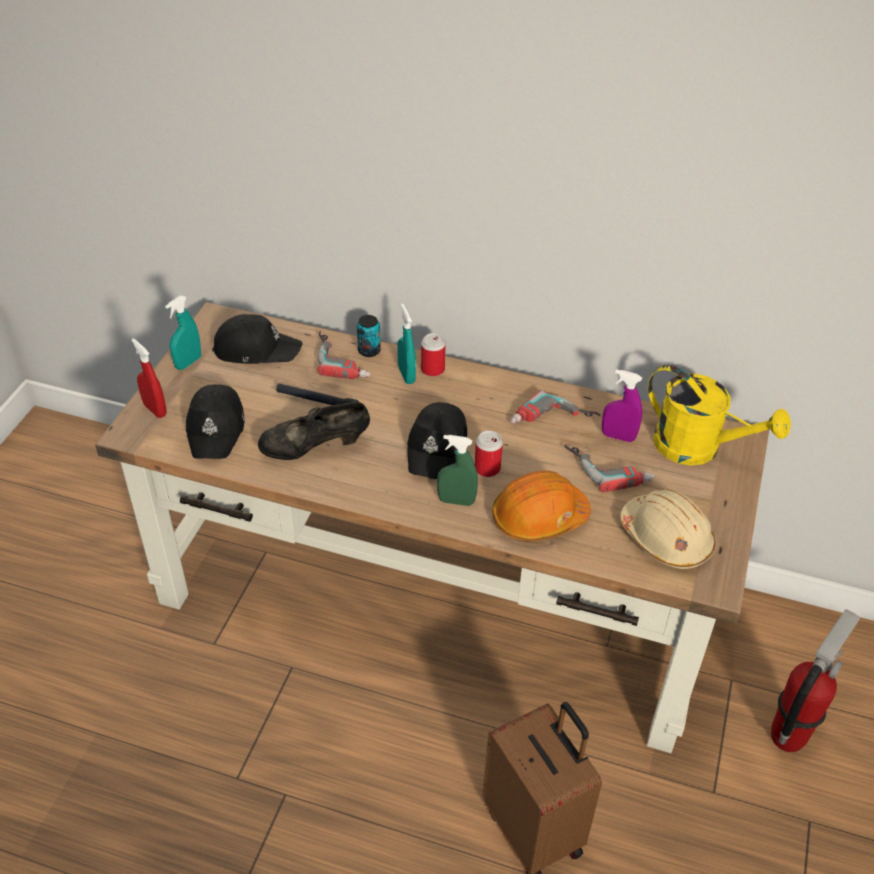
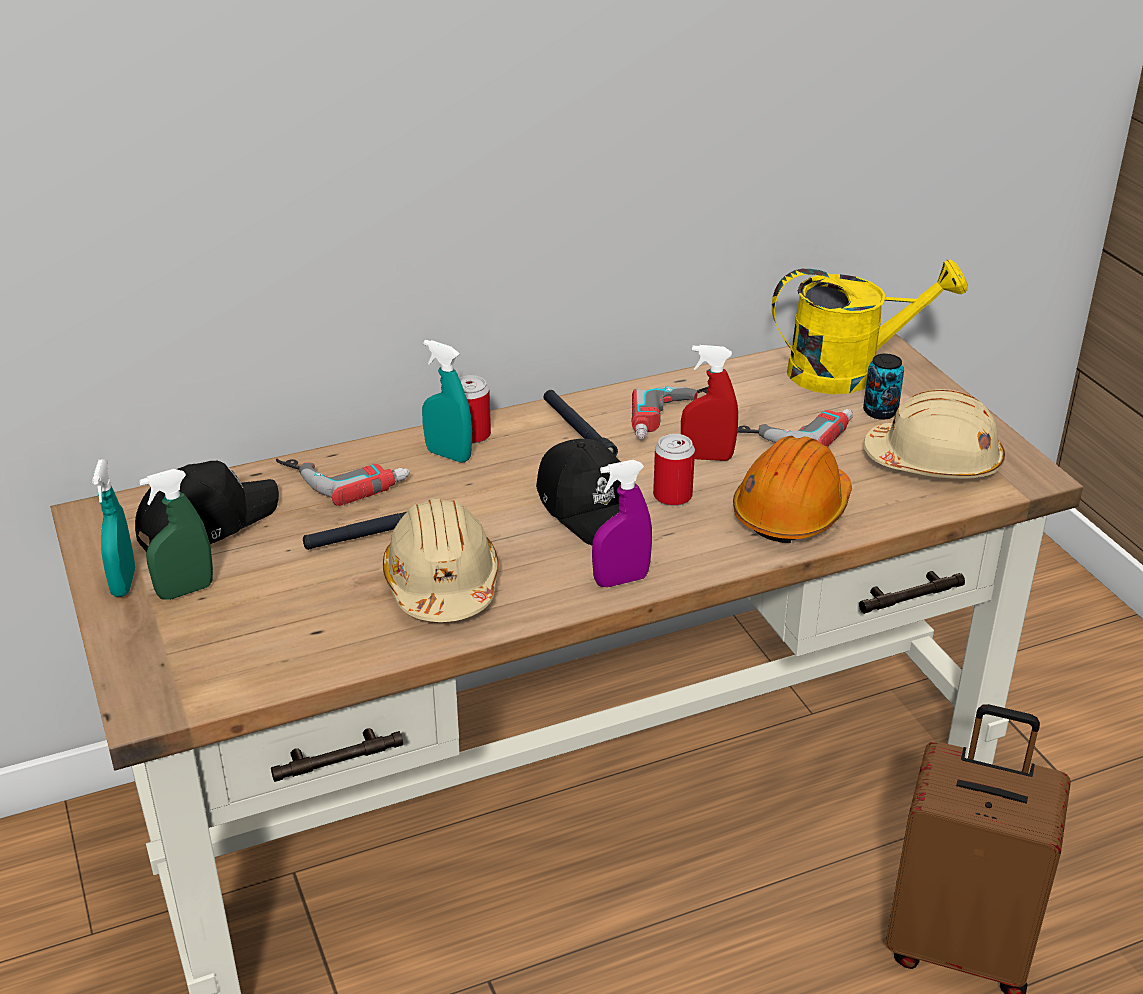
camera: 40 degrees left, 10 degrees down
(155, 409) = (149, 659): red spray bottle -> red spray bottle (707, 457)
(217, 429) = (276, 632): black cap -> none
(315, 448) = (442, 583): black shoe -> beige hard hat
(369, 351) = (365, 453): can -> can (880, 412)
(456, 501) = (685, 544): green spray bottle -> green spray bottle (185, 591)
(489, 398) = (578, 431): none -> black flashlight
(618, 436) = (761, 399): purple spray bottle -> purple spray bottle (621, 580)
(788, 736) = (1064, 686): fire extinguisher -> none

